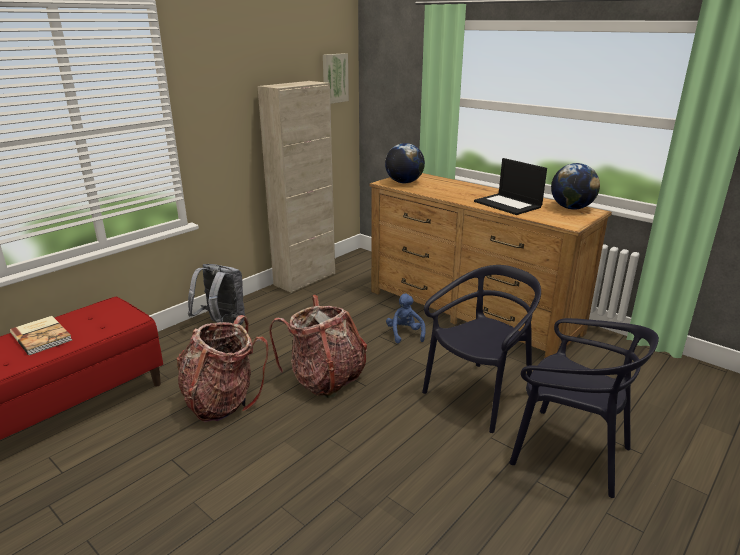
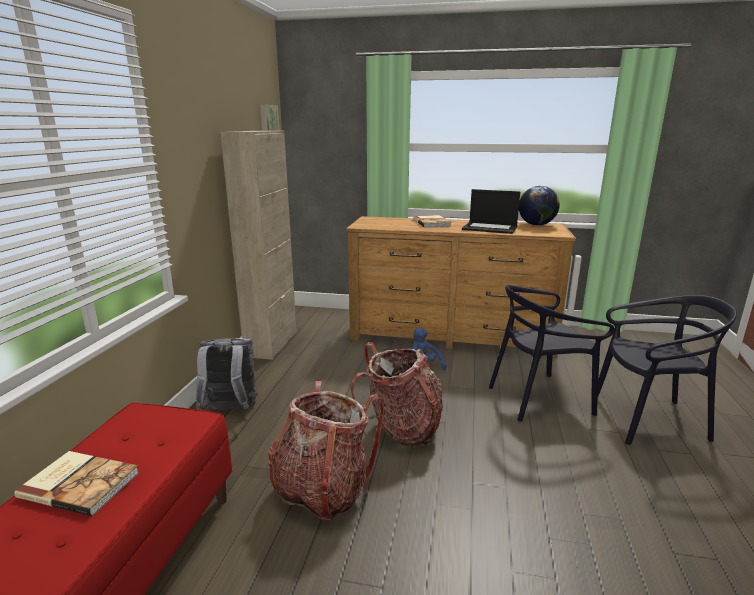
camera: 30 degrees left, 5 degrees down
(404, 182) = (375, 224): globe -> none
(462, 188) = (432, 223): none -> book
(479, 395) = (539, 398): black chair -> black chair turned 120 degrees counterclockwise

